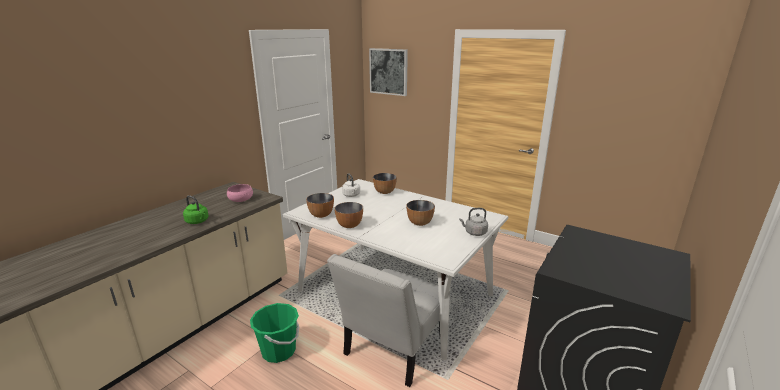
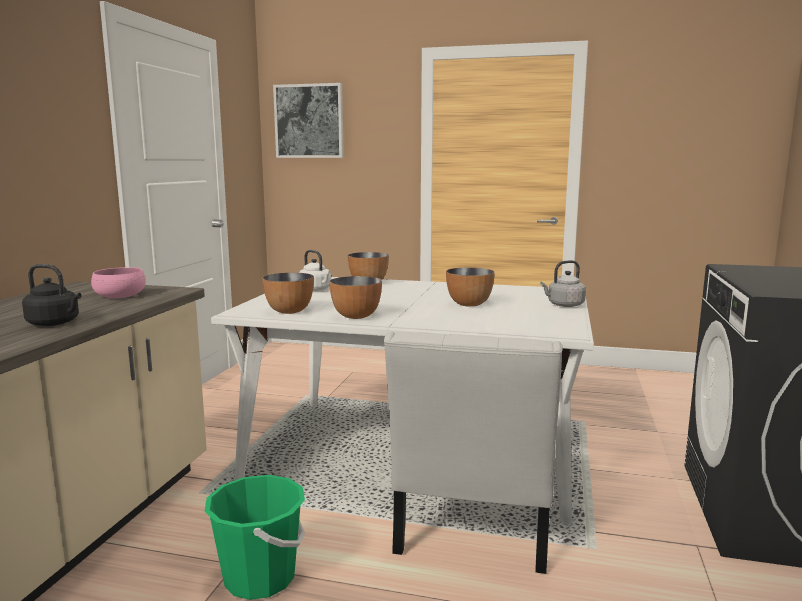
camera: 20 degrees left, 10 degrees down
(198, 221) = (55, 323): green kettle -> black kettle

